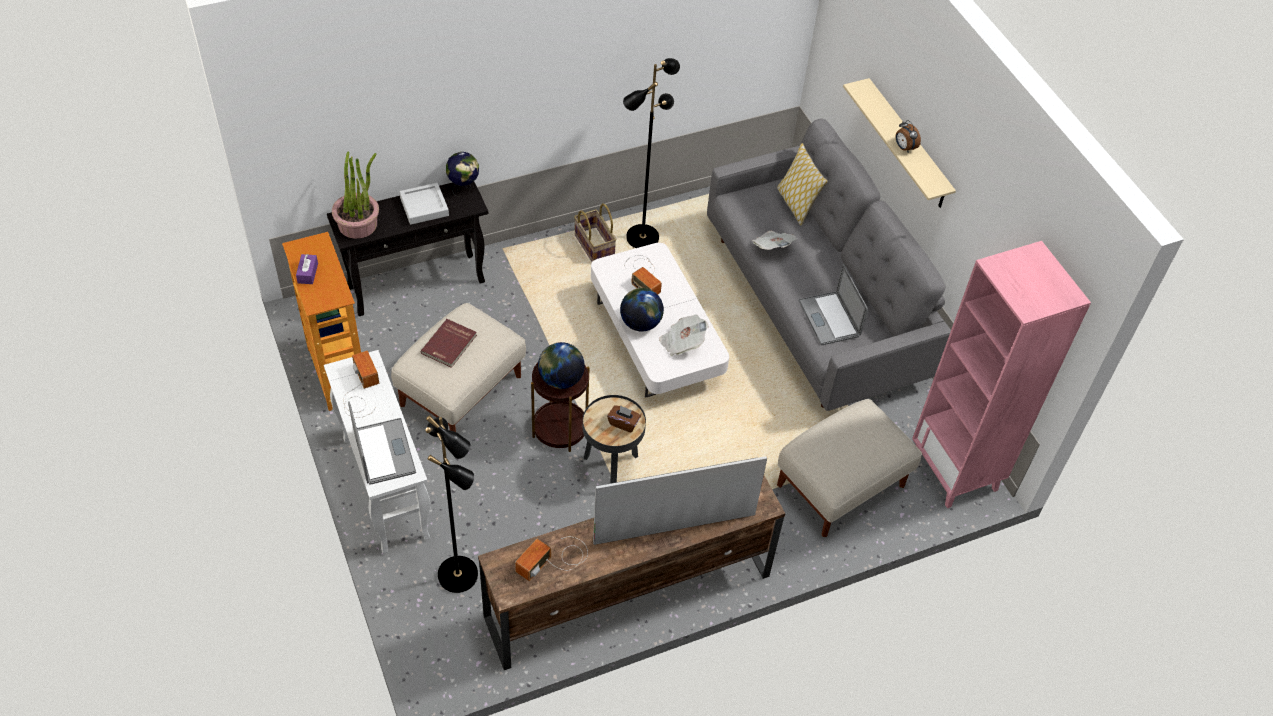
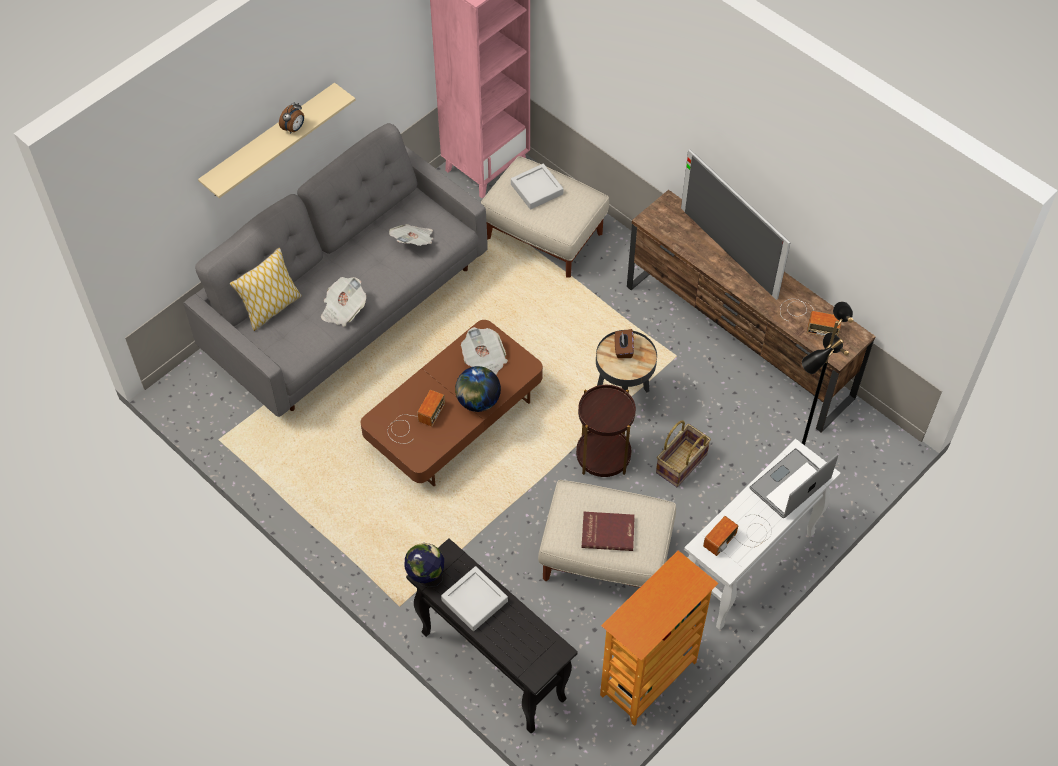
camera: 110 degrees left, 5 degrees up
(308, 273) = (666, 612): purple tissue box -> none
(358, 224) = (534, 652): potted plant -> none
(560, 379) = (608, 409): globe -> none
(593, 246) = (354, 522): basket -> basket (682, 464)
(642, 237) = (319, 483): black floor lamp -> none
(655, 339) = (454, 420): white coffee table -> brown coffee table
(829, 318) = (414, 242): laptop -> newspaper
(862, 442) = (536, 189): none -> grey tray

